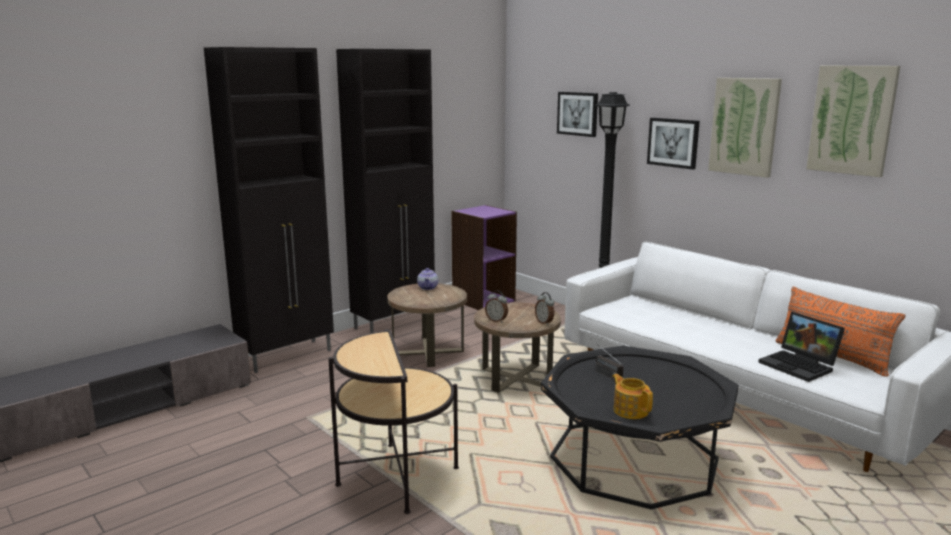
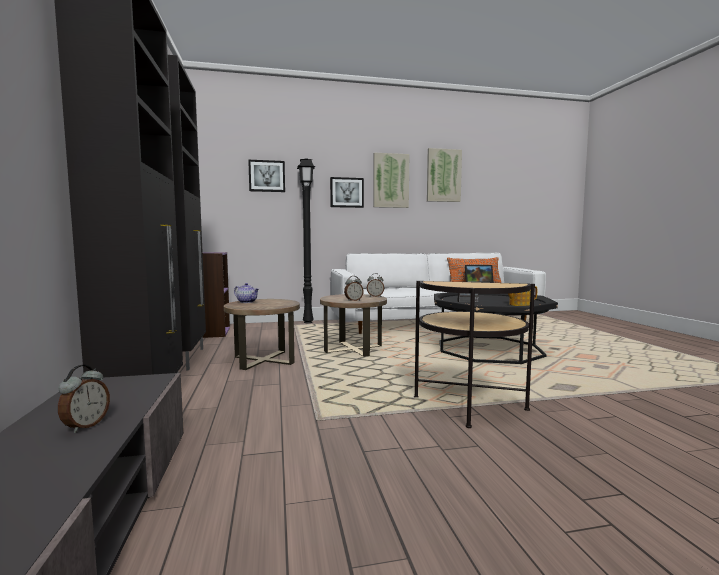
camera: 60 degrees left, 10 degrees down
(154, 354) = (85, 425): none -> alarm clock

